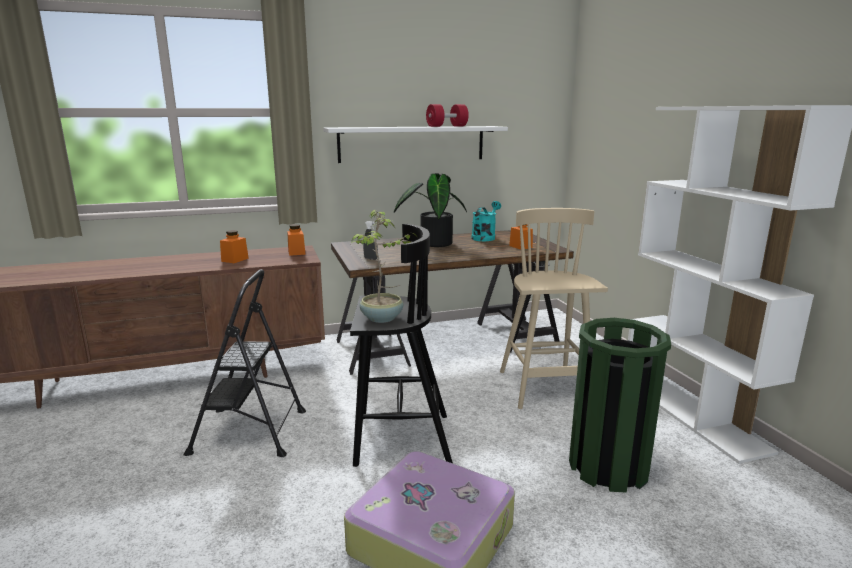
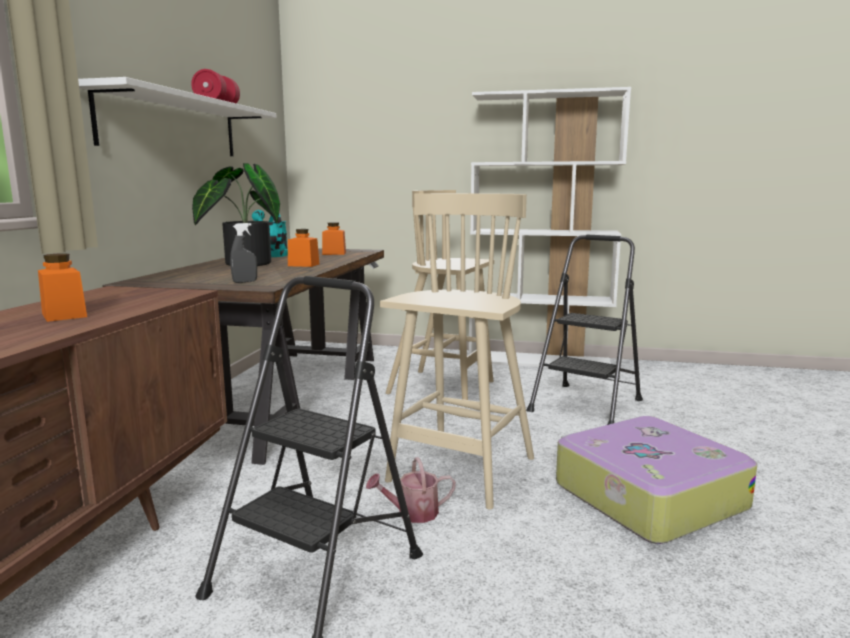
camera: 60 degrees left, 5 degrees down
(296, 252) = (129, 292): orange jar -> orange jar (303, 265)
(327, 439) = (412, 513): none -> watering can
(382, 318) = (480, 302): potted plant -> none
(398, 439) = (460, 471): black stool -> beige stool
(608, 467) = (587, 404): green trash can -> black step ladder

